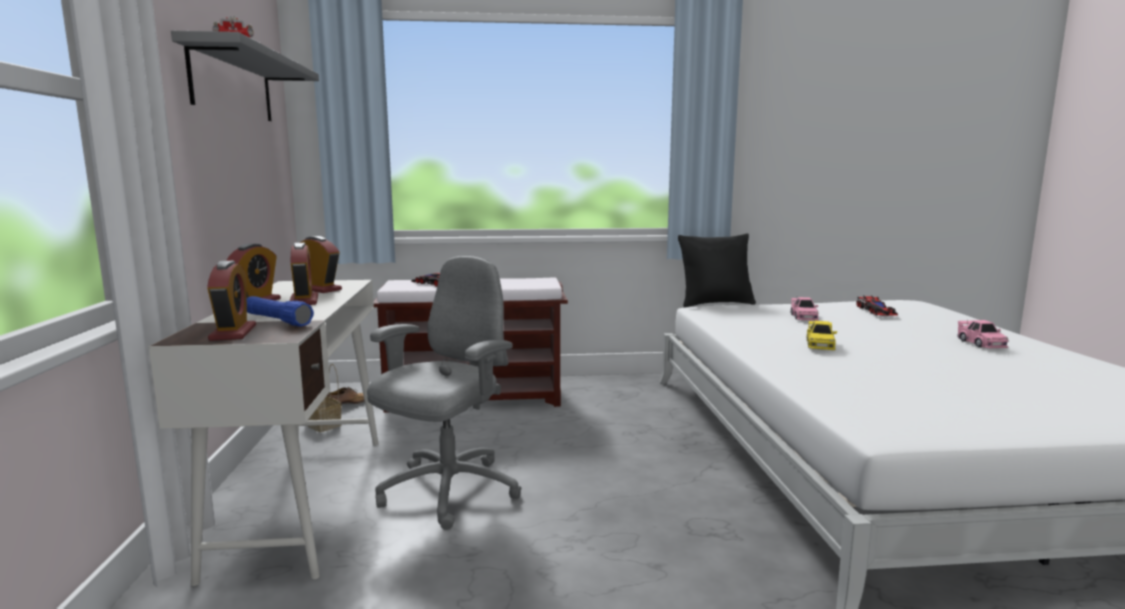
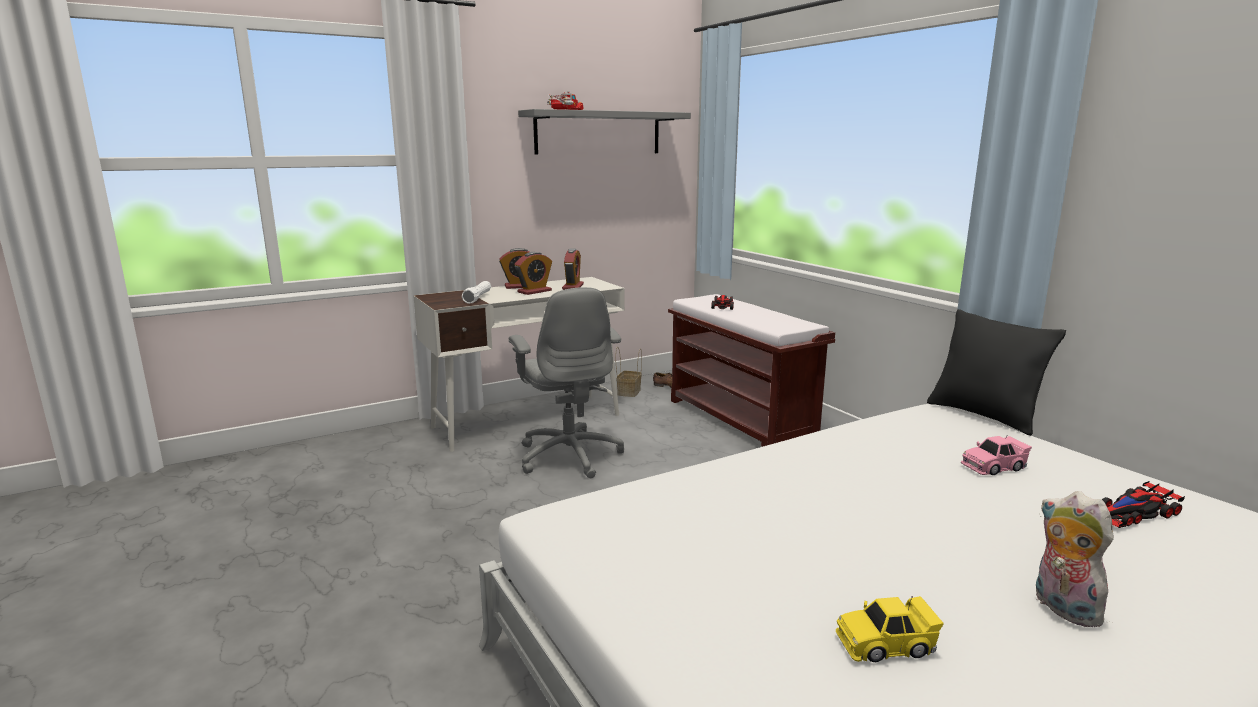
camera: 65 degrees right, 5 degrees up
(233, 333) = (445, 298): alarm clock -> none
(277, 321) = (478, 298): blue flashlight -> white flashlight
(447, 492) = (569, 455): grey office chair -> grey office chair turned 60 degrees clockwise
(820, 345) = (834, 480): yellow toy car -> yellow toy car (885, 644)
(981, 344) = (1061, 608): pink toy car -> plush toy

